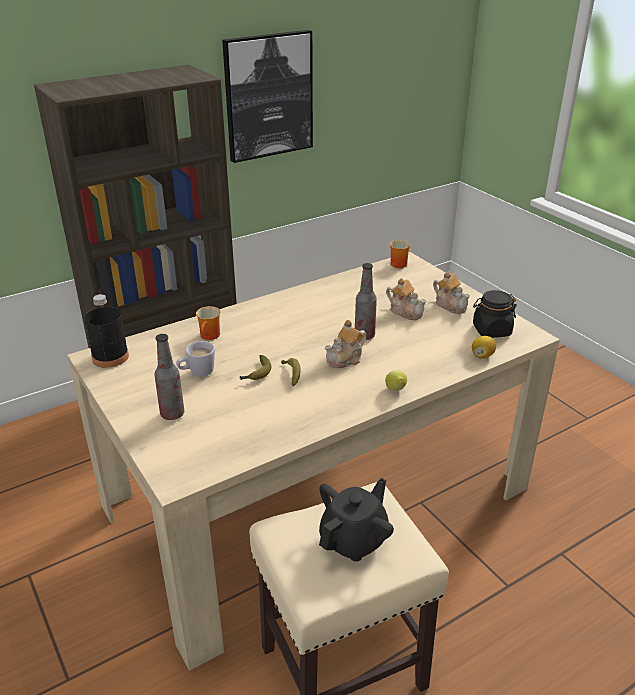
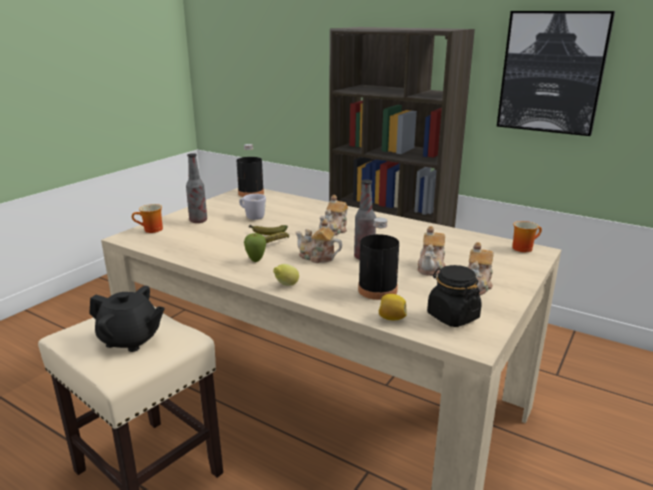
camera: 65 degrees right, 10 degrees down
(211, 336) = (303, 210): mug -> mug (151, 230)
(287, 333) = (334, 230): none -> teapot
(326, 395) = (256, 260): none -> apple
(432, 348) = (377, 290): none -> black bottle

